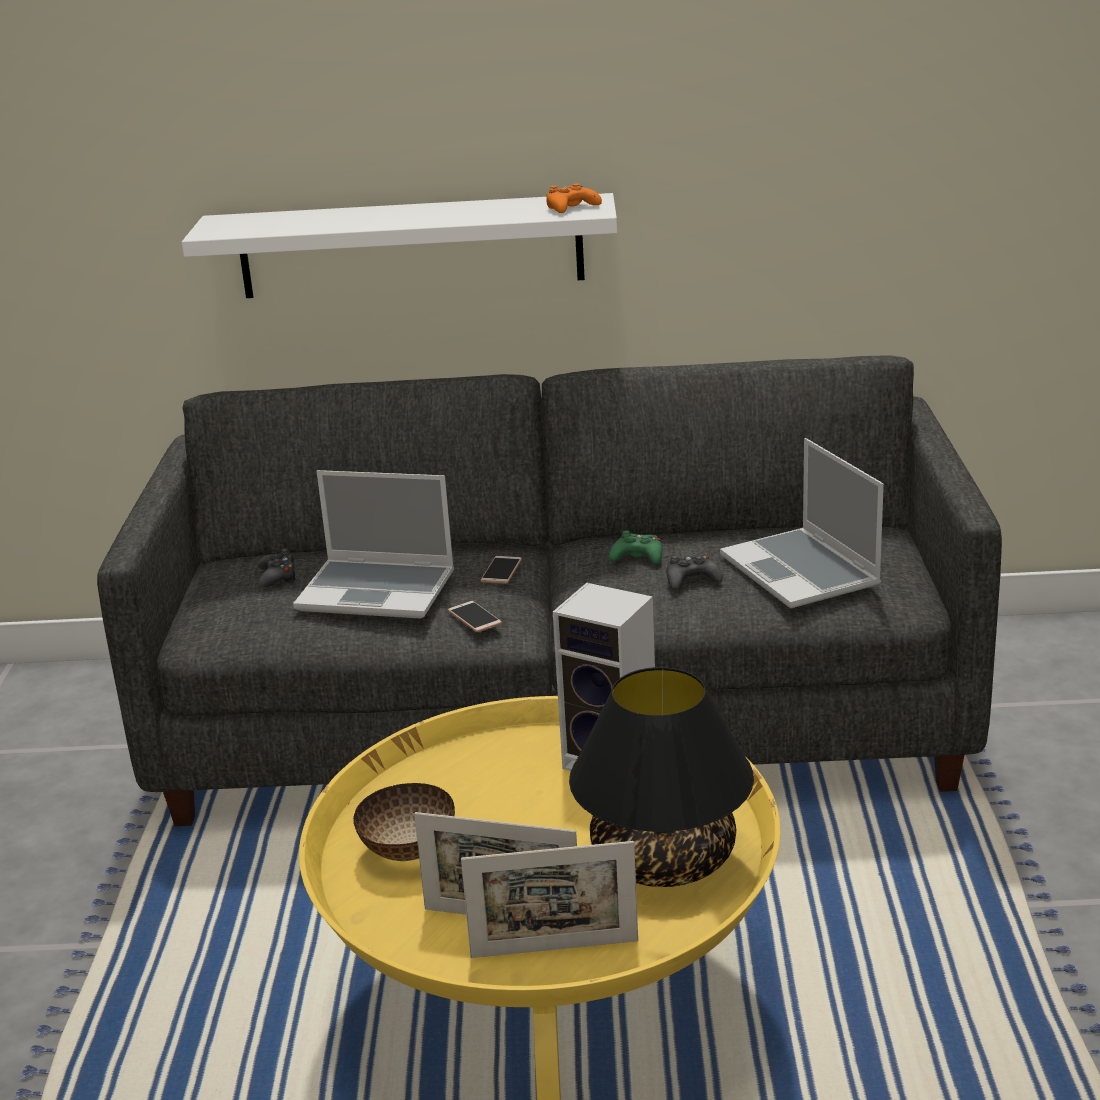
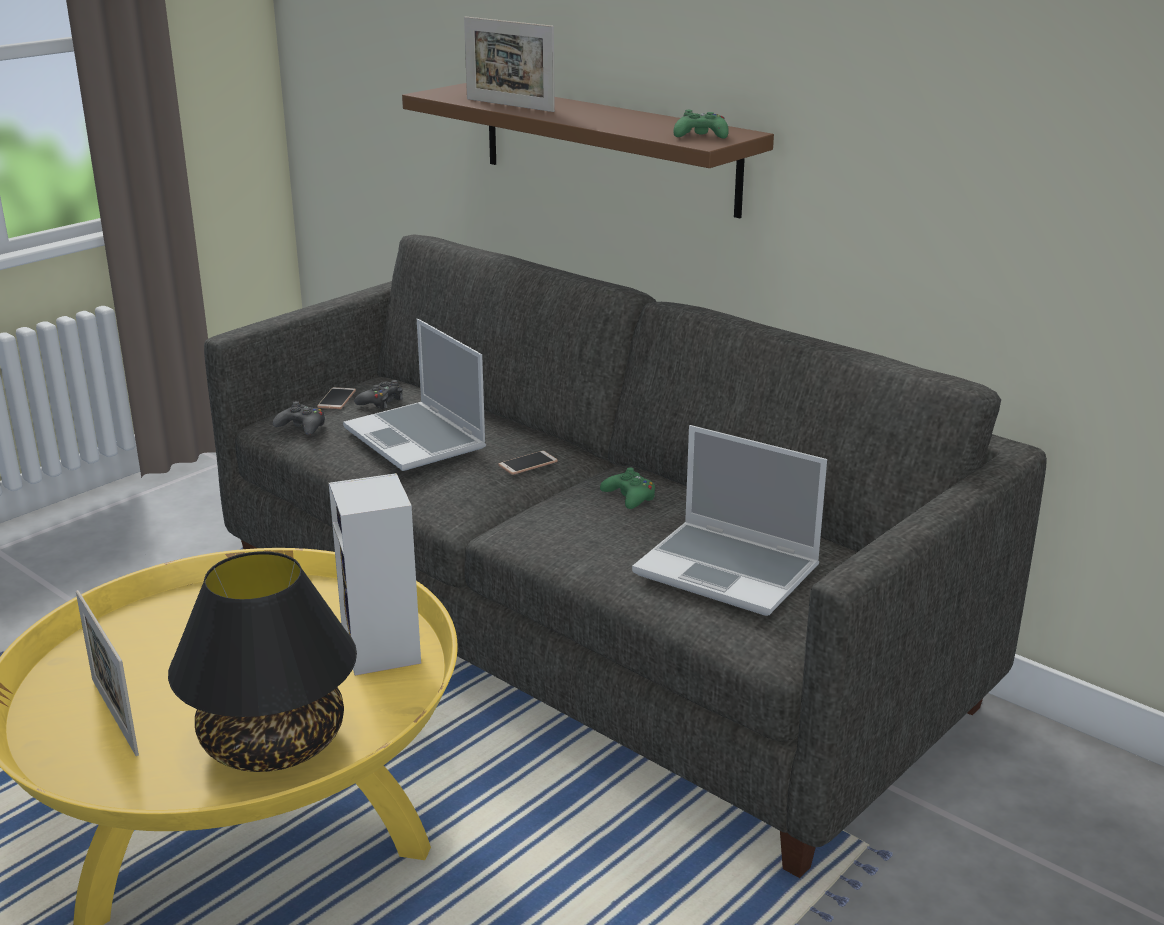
camera: 40 degrees right, 0 degrees up
(407, 851) = (157, 635): bowl -> none
(411, 246) = (607, 147): white shelf -> brown shelf
(474, 618) = (443, 489): phone -> phone (336, 399)
(554, 949) = (99, 758): picture frame -> picture frame (509, 105)
(571, 208) = (701, 136): orange game controller -> green game controller
(691, 579) = (631, 534): black game controller -> black game controller (302, 427)
(802, 572) = (729, 571): laptop -> laptop turned 75 degrees counterclockwise

